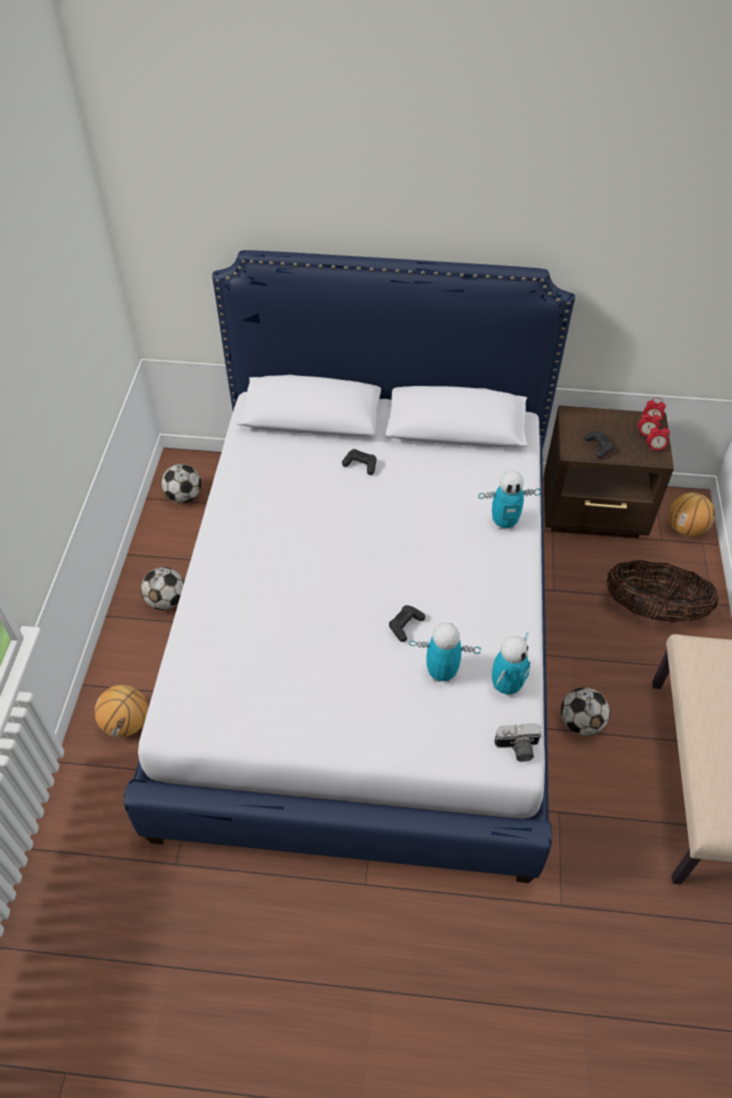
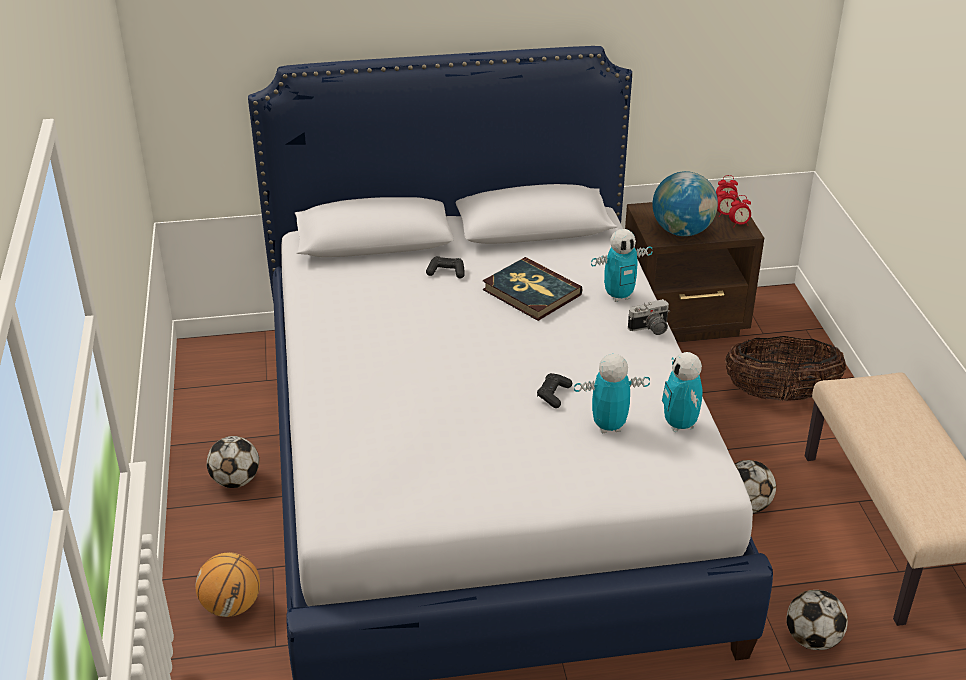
camera: 15 degrees left, 15 degrees down
(184, 496) = (219, 380): football -> football (812, 639)
(427, 503) = (531, 292): none -> book
(506, 686) = (680, 425): toy robot -> toy robot turned 150 degrees clockwise
(517, 749) = (714, 473): camera -> camera (650, 329)
(598, 447) = (682, 231): black game controller -> globe
(685, 528) = (783, 320): basketball -> none

